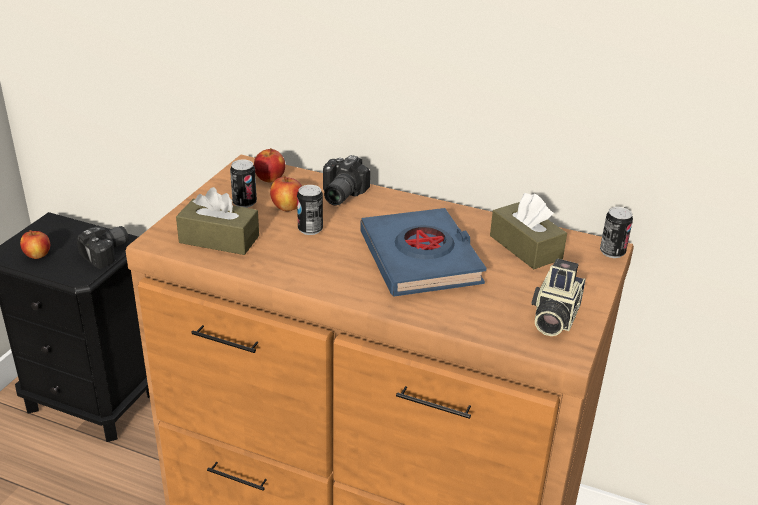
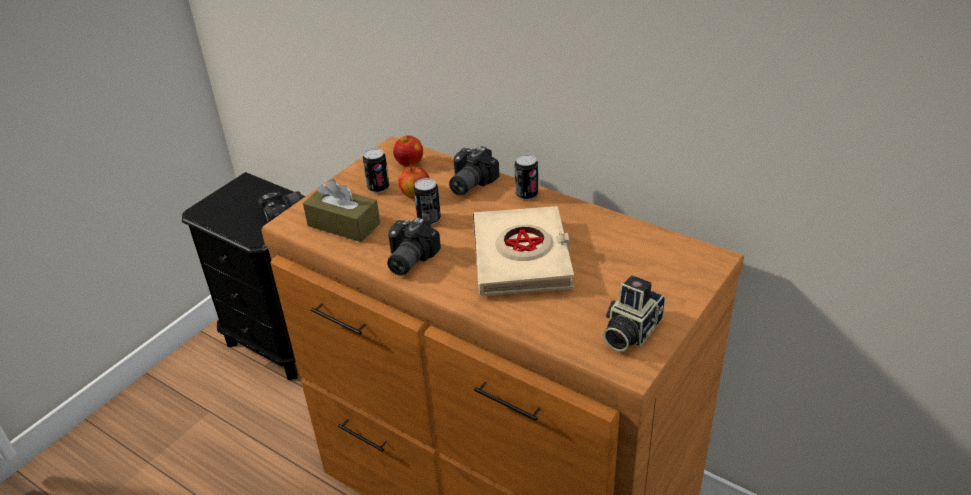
camera: 15 degrees right, 5 degrees up
(38, 255) = (226, 214): apple -> none
(300, 268) = (407, 259): none -> camera
(421, 259) = (522, 258): blue book -> beige book
(525, 247) = (629, 251): brown tissue box -> none
(612, 252) = (717, 263): can -> can (526, 194)

